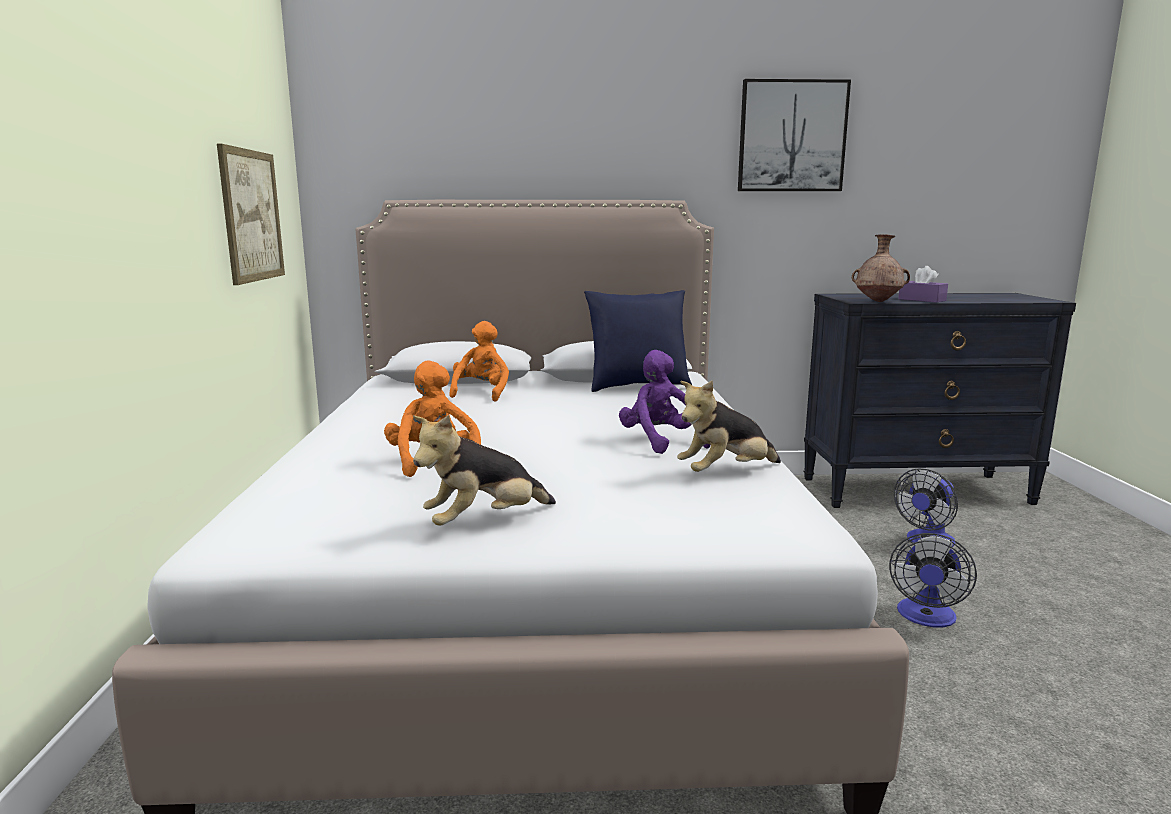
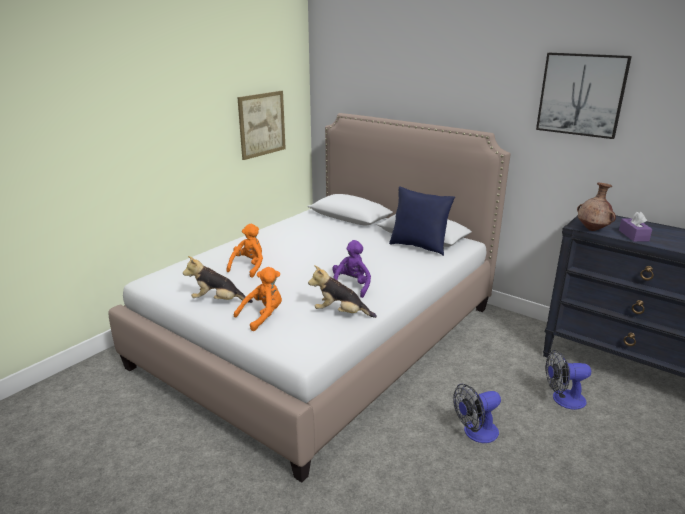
camera: 40 degrees right, 10 degrees up
(481, 393) = (340, 230): orange plush toy -> orange plush toy (263, 316)

